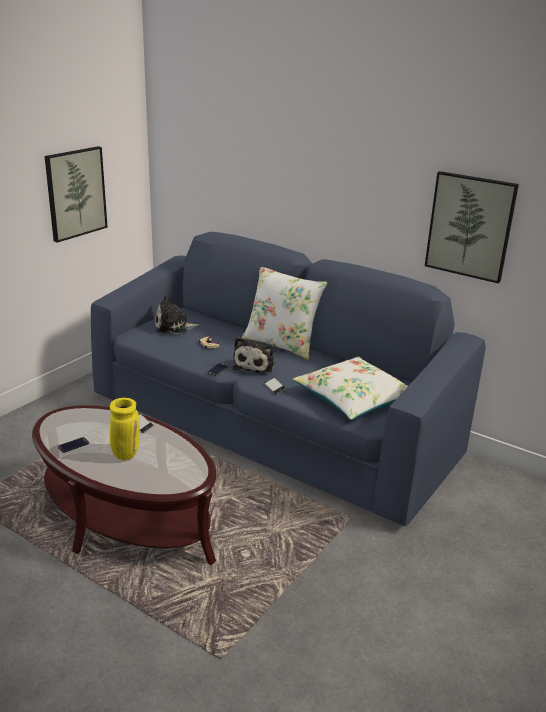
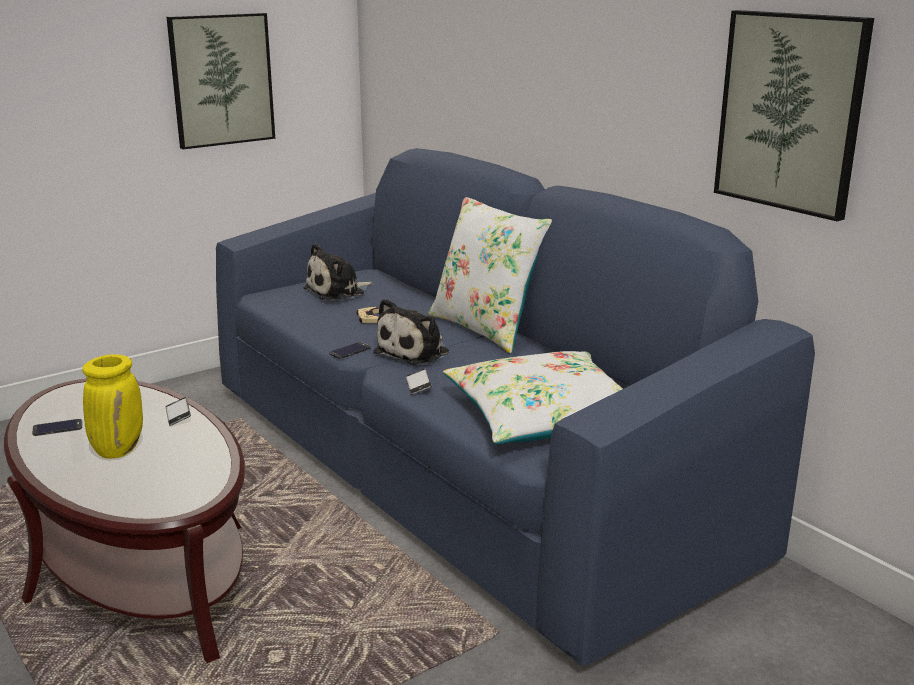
camera: 20 degrees right, 5 degrees down
(174, 327) = (338, 291): plush toy -> plush toy turned 45 degrees counterclockwise

